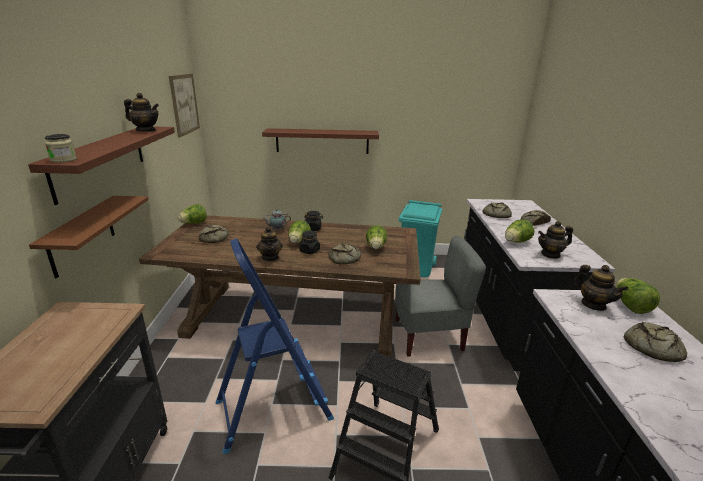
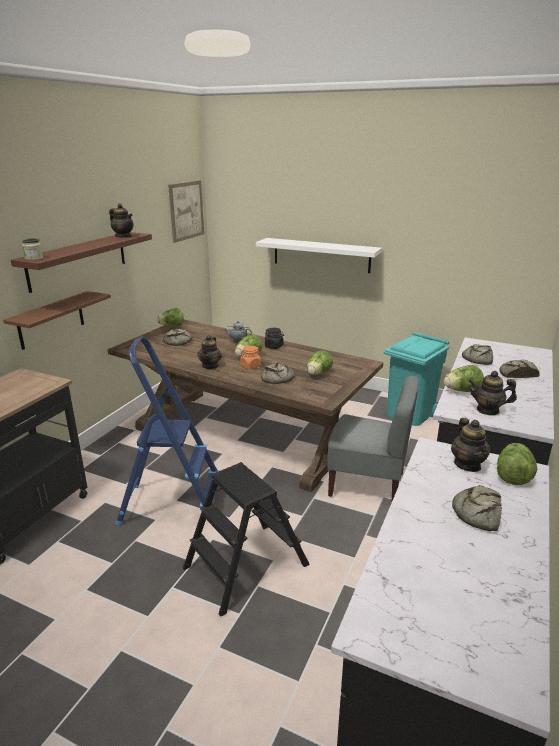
camera: 25 degrees right, 0 degrees up
(309, 251) = (250, 366): black jar -> orange jar
(322, 141) = (321, 255): brown shelf -> white shelf

